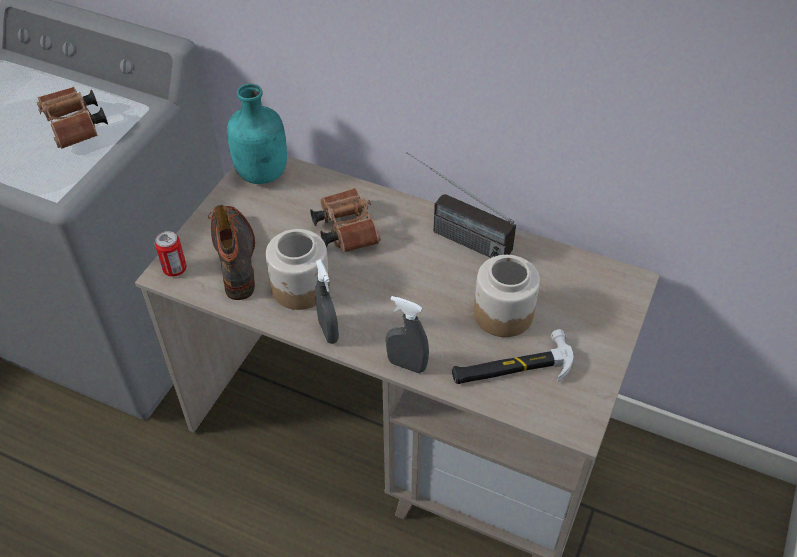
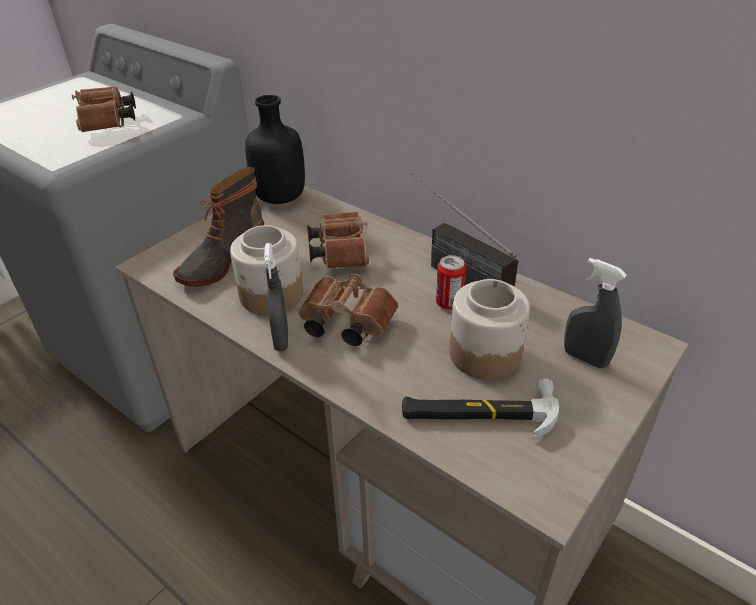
camera: 15 degrees right, 10 degrees down
(175, 269) = (157, 261): can -> can (449, 303)
(236, 256) = (221, 259): boot -> boot turned 150 degrees counterclockwise
(263, 173) = (281, 198): turquoise bottle -> black bottle
(377, 305) = (344, 323): none -> brown binoculars
(406, 365) = (353, 387): grey spray bottle -> grey spray bottle (585, 358)

